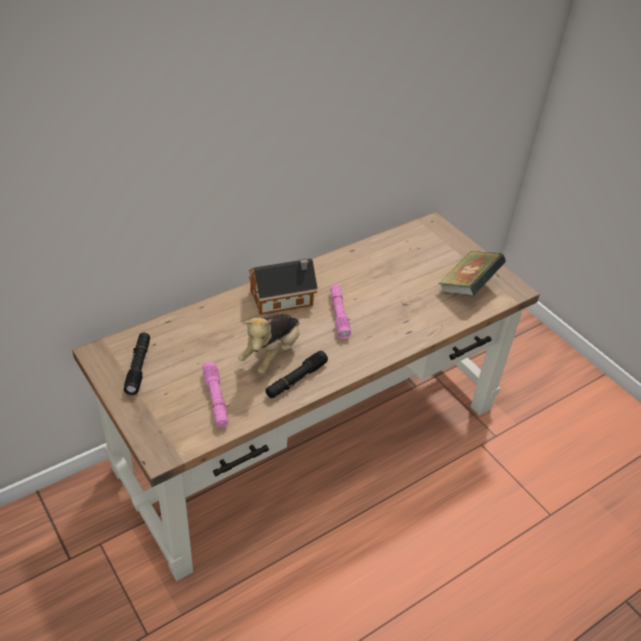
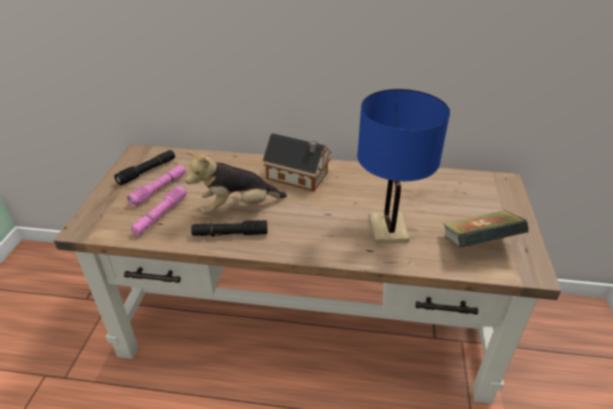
camera: 45 degrees right, 5 degrees down
(339, 315) = (325, 208): pink flashlight -> pink flashlight (159, 189)
(401, 307) = (388, 228): none -> blue table lamp

